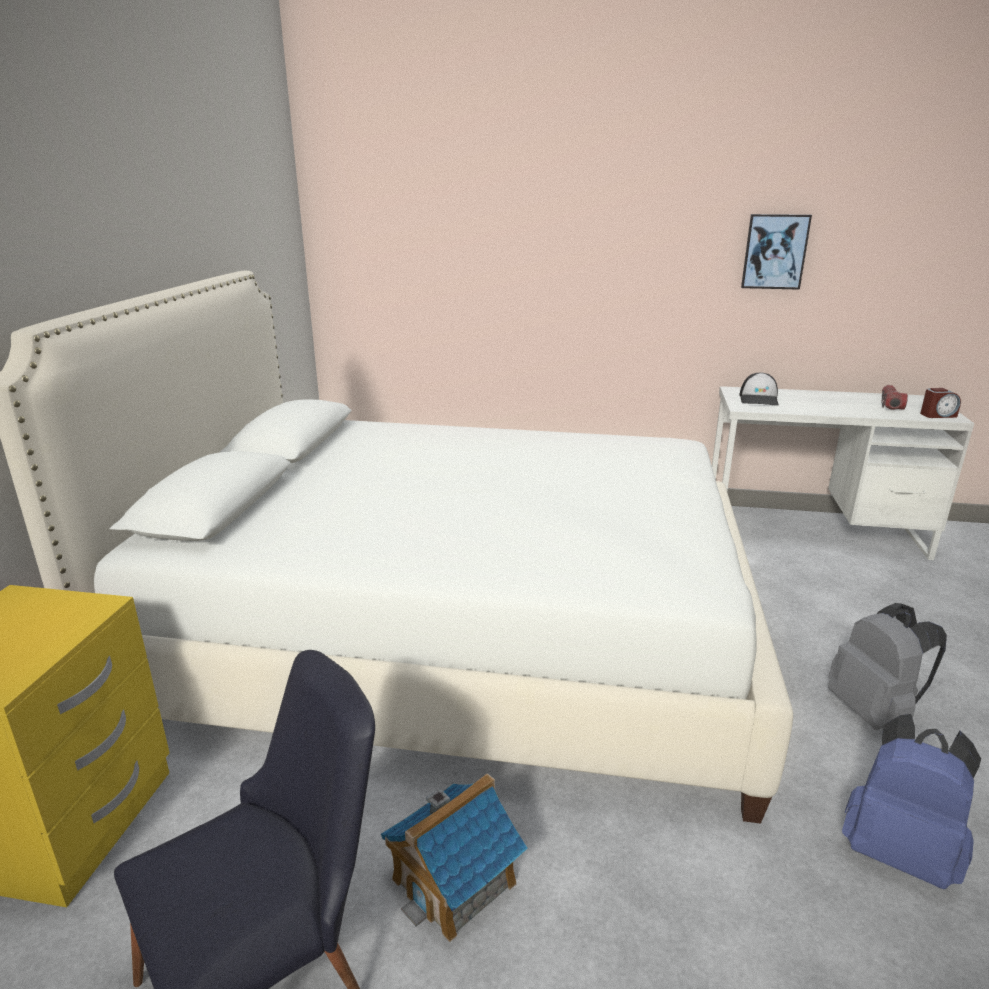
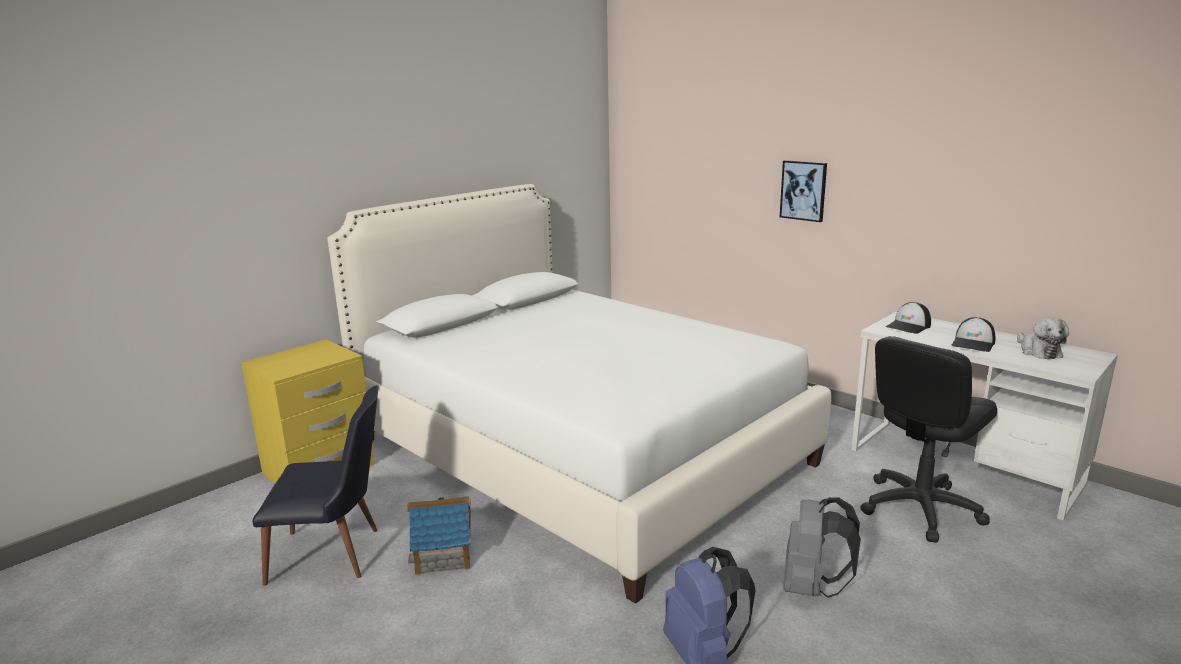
camera: 35 degrees right, 5 degrees down
(775, 251) = (948, 194): picture -> picture (803, 190)
(836, 406) = (973, 343): none -> cap
(837, 586) = (919, 508): none -> black office chair
(890, 404) = (1038, 351): flashlight -> plush toy
(937, 415) = (1068, 368): alarm clock -> none

